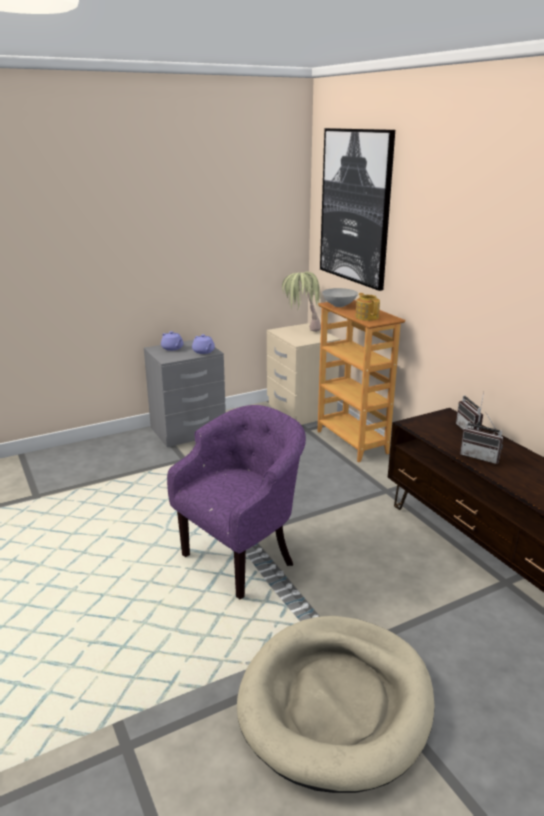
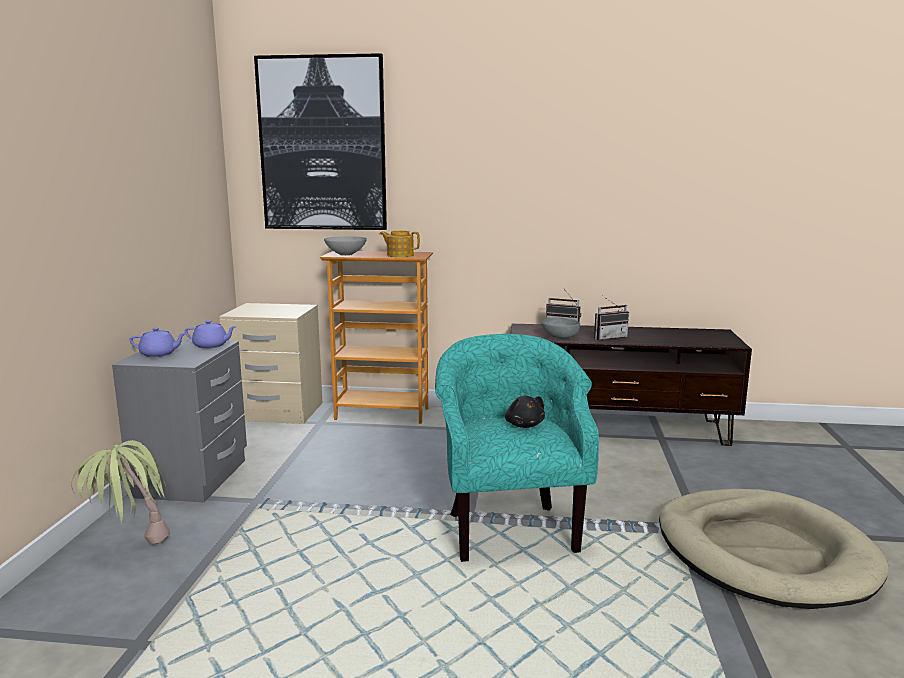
camera: 55 degrees left, 10 degrees down
(241, 486) = (524, 425): none -> black plush toy
(243, 557) = (508, 528): purple armchair -> turquoise armchair
(301, 330) = (260, 308): potted plant -> potted plant (131, 552)
(440, 437) = (559, 337): none -> grey bowl

